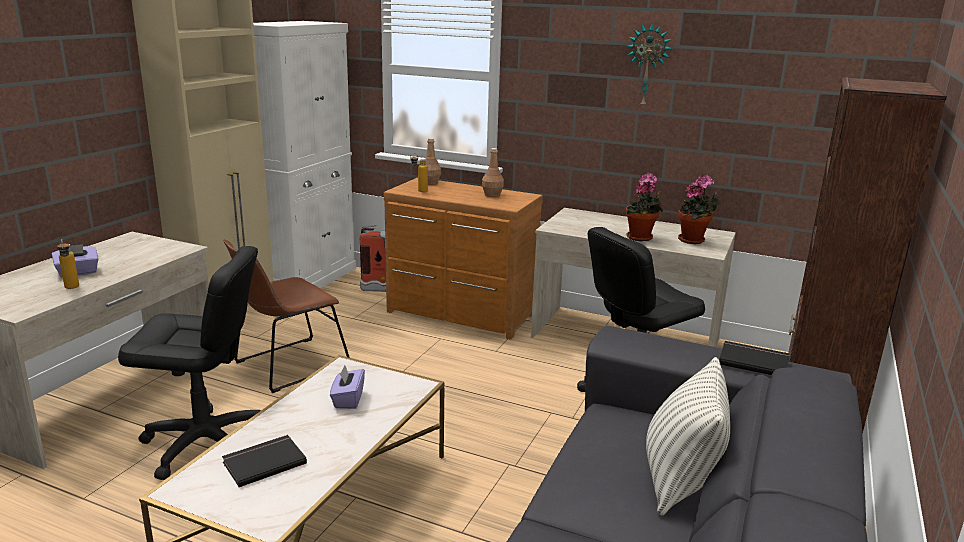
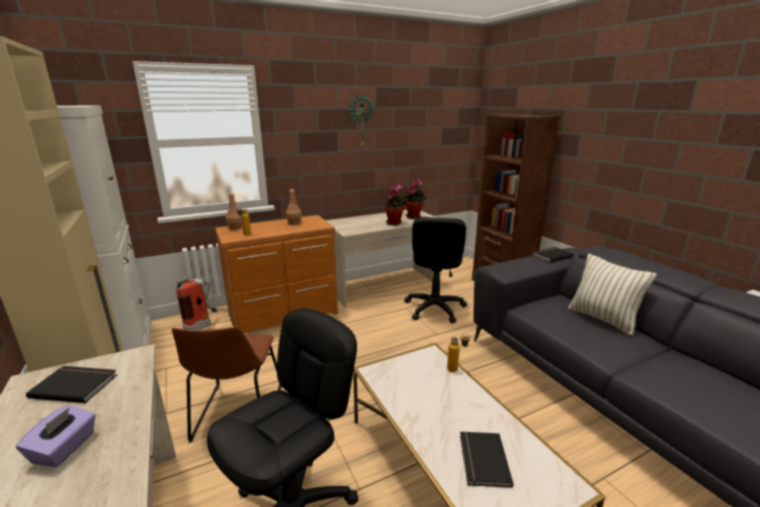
camera: 50 degrees left, 0 degrees up
(71, 288) = (110, 465): bottle -> bottle (456, 370)
(137, 248) = (75, 385): none -> black book
(348, 399) = (424, 387): purple tissue box -> none

